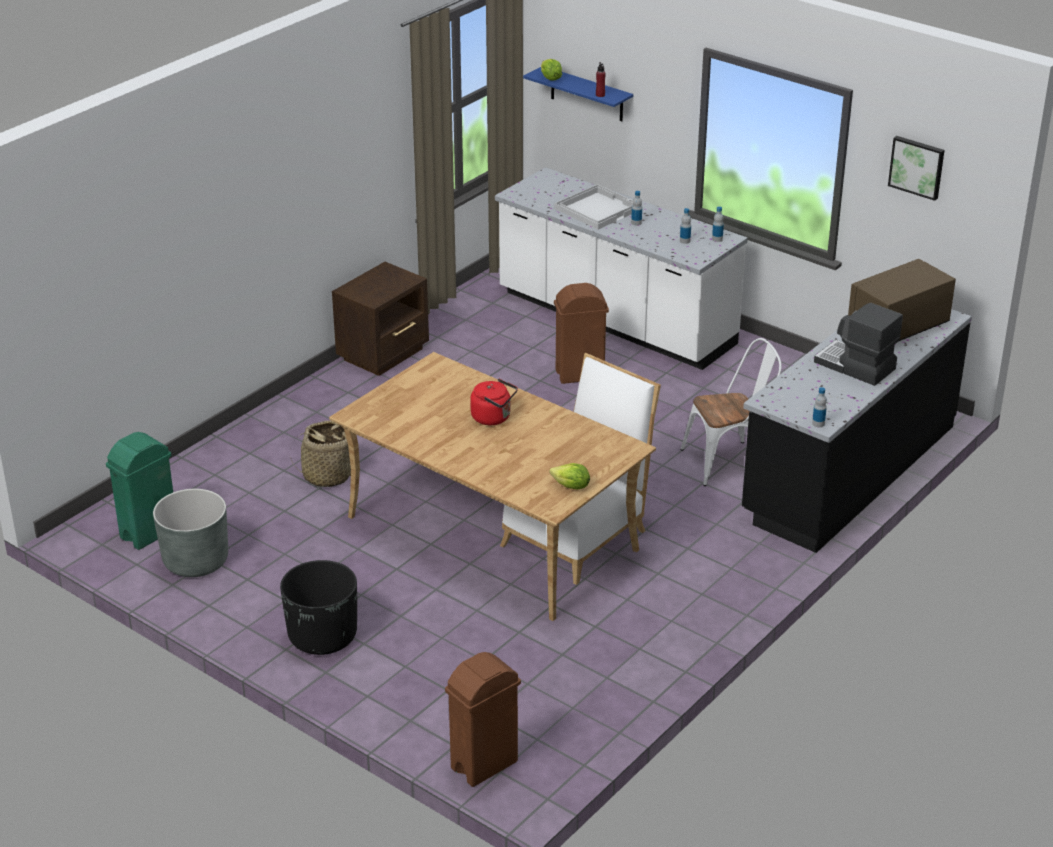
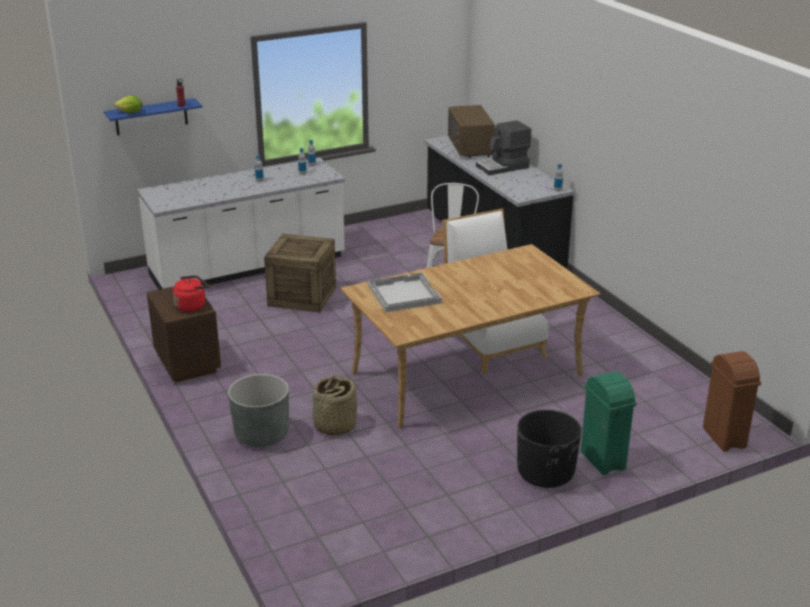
camera: 65 degrees left, 5 degrees down
(148, 533) = (342, 535): green trash can -> green trash can (602, 461)
(196, 561) = (403, 516): grey planter -> grey planter (261, 434)
(493, 418) = (453, 285): red kettle -> red kettle (192, 306)
(571, 486) = (560, 278): lettuce -> none
(579, 375) = (302, 296): brown trash can -> crate
(597, 208) = (223, 187): white tray -> white tray (403, 294)
(917, 167) = (415, 55): picture -> none

